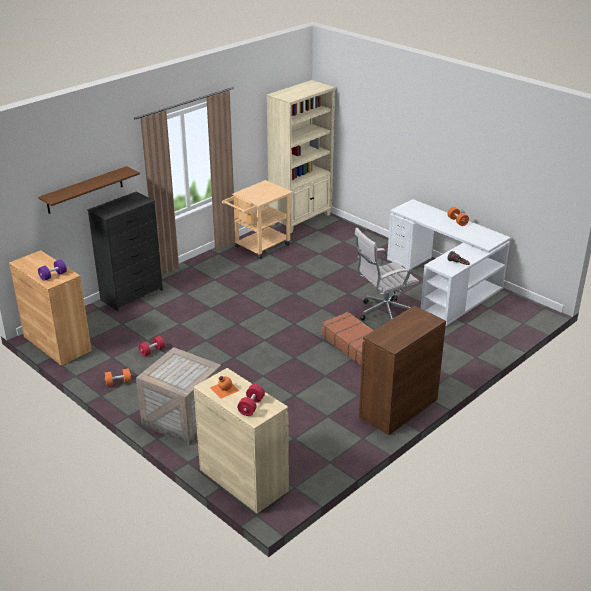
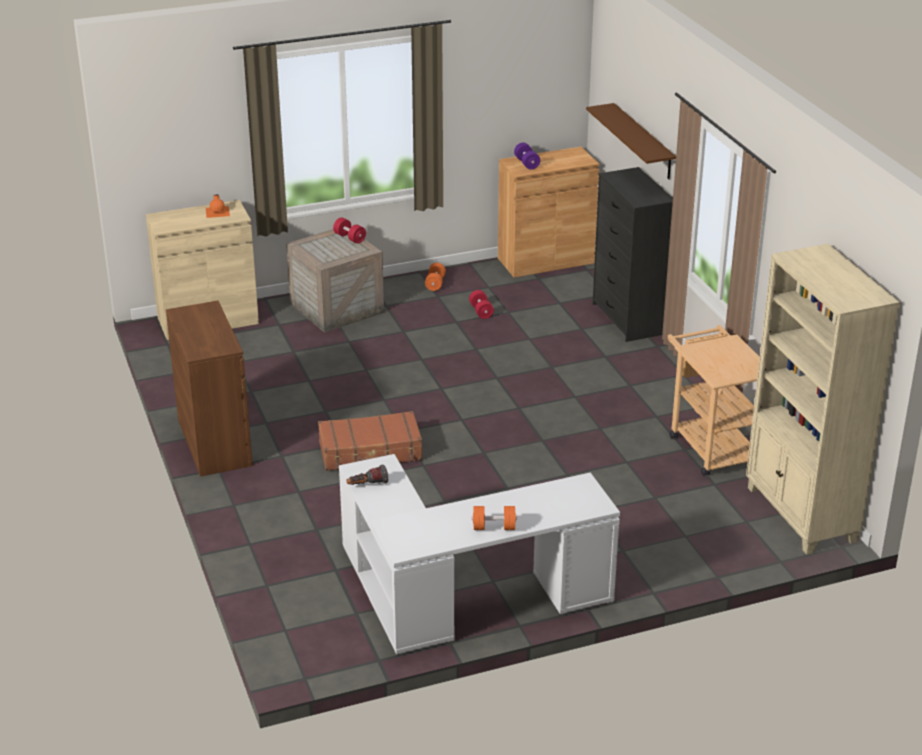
camera: 115 degrees right, 0 degrees up
(251, 406) = (176, 218): red dumbbell -> red dumbbell (349, 238)
(382, 313) = (425, 500): white office chair -> none

